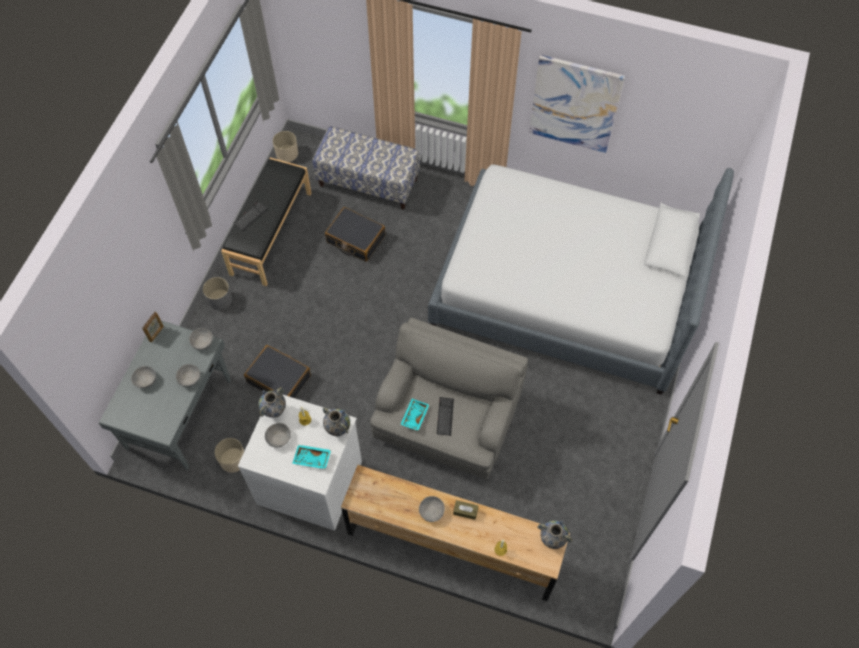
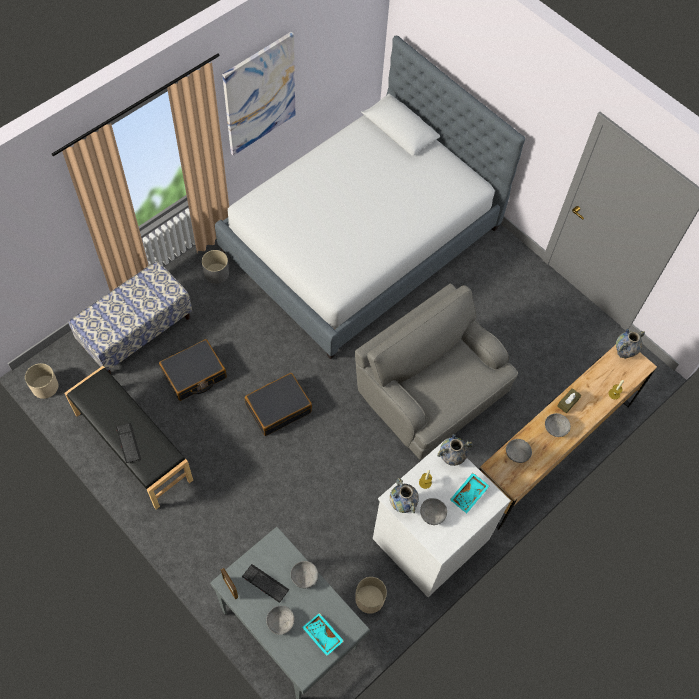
camera: 65 degrees left, 0 degrees up
(202, 342) = (269, 547): grey bowl -> grey bowl (517, 454)
(219, 300) = (180, 532): grey planter -> grey planter (216, 273)
(279, 378) = (306, 516): black suitcase -> black suitcase (278, 408)
(414, 416) = (442, 404): turquoise tray -> turquoise tray (322, 636)
(445, 416) = (456, 380): keyboard -> keyboard (265, 583)

